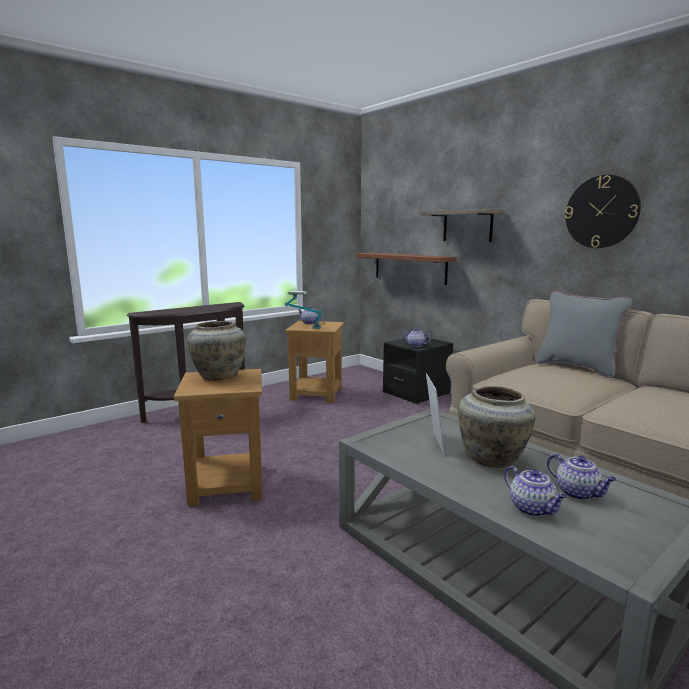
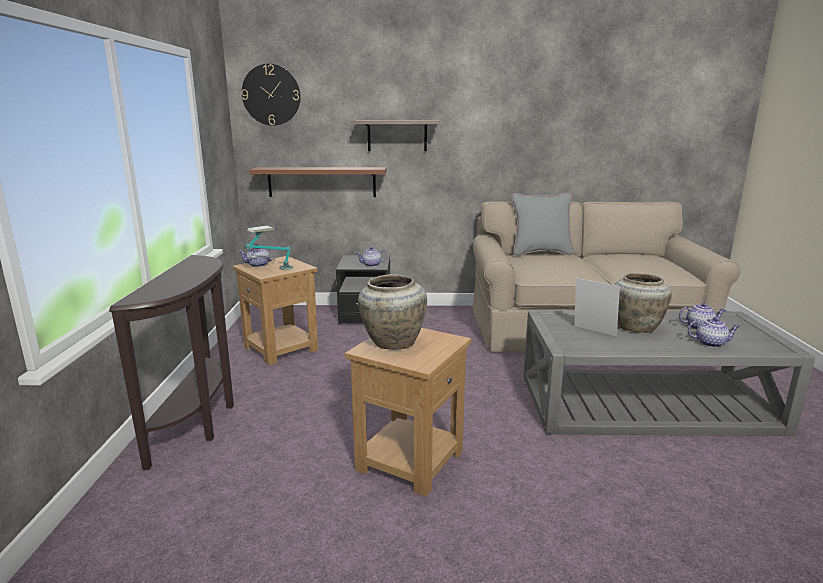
camera: 50 degrees left, 5 degrees up
(601, 212) = (528, 125): wall clock -> wall clock (271, 95)

